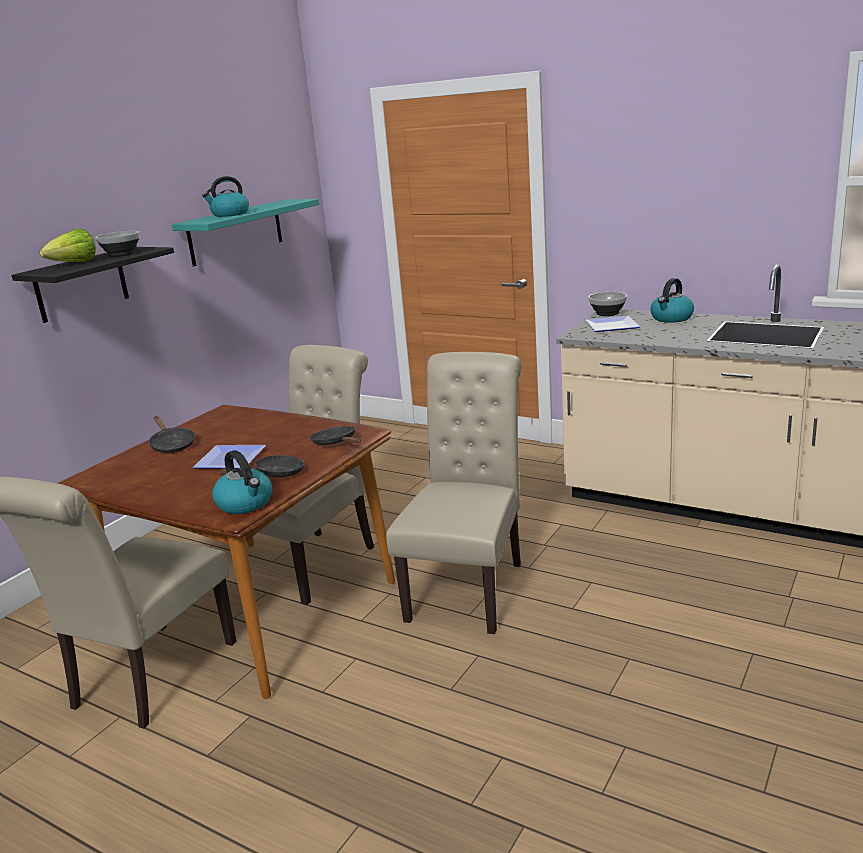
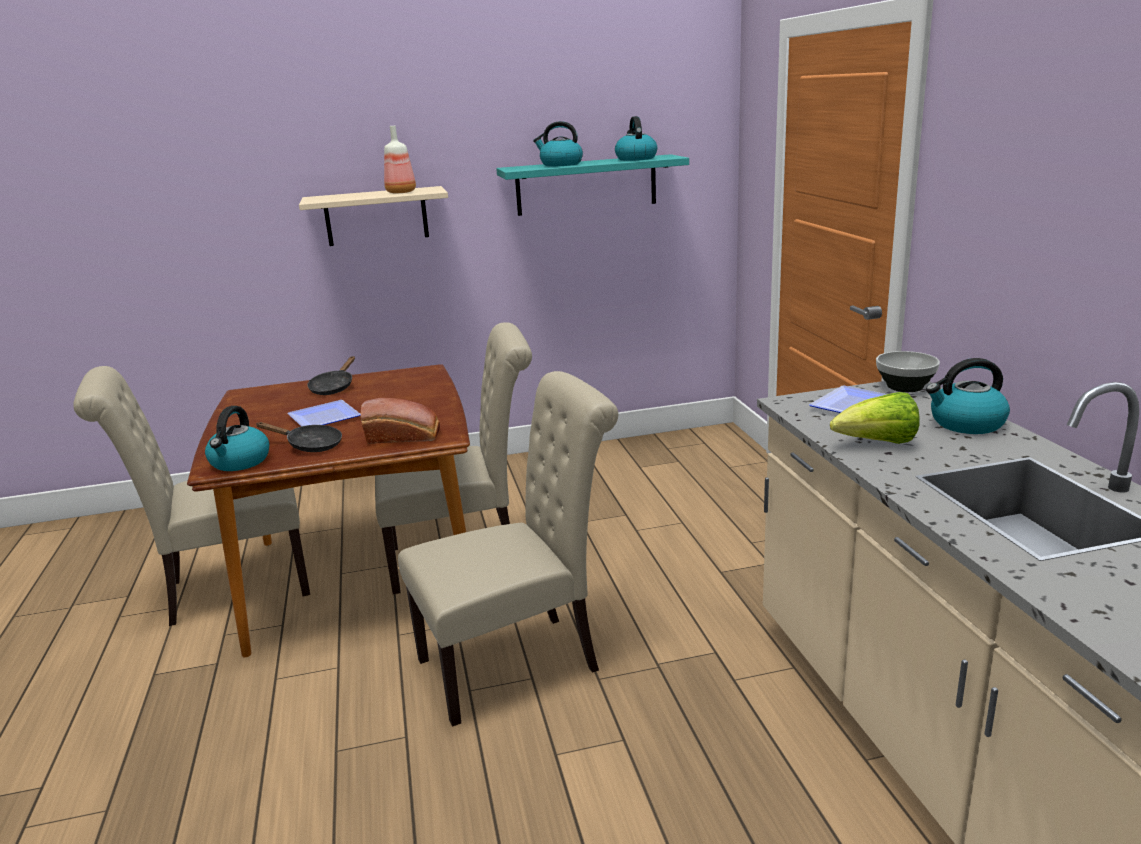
camera: 45 degrees right, 0 degrees up
(74, 264) = (352, 195): lettuce -> lettuce (877, 444)
(81, 285) = (376, 216): black shelf -> beige shelf
(121, 254) = (401, 192): bowl -> bottle
(277, 204) = (635, 159): none -> kettle
(336, 443) = (405, 437): black frying pan -> bread

